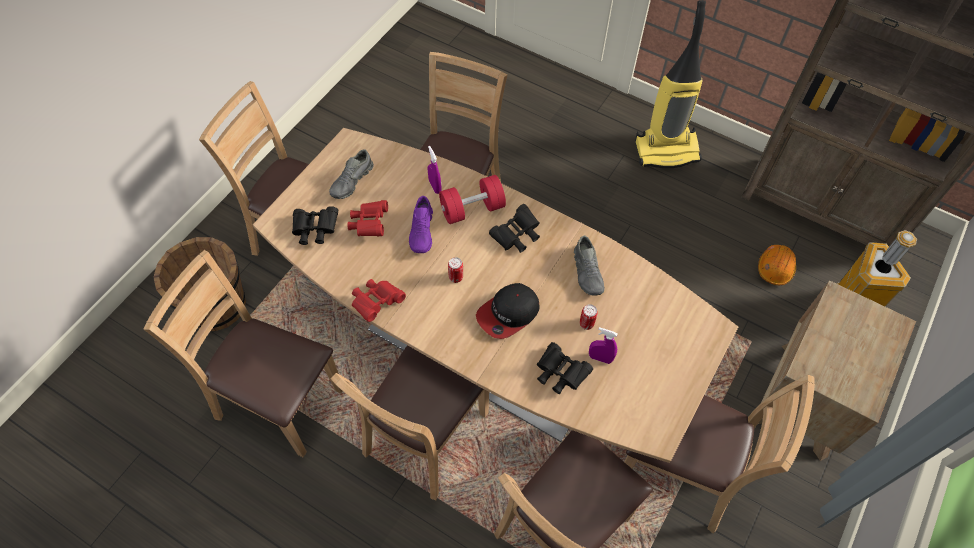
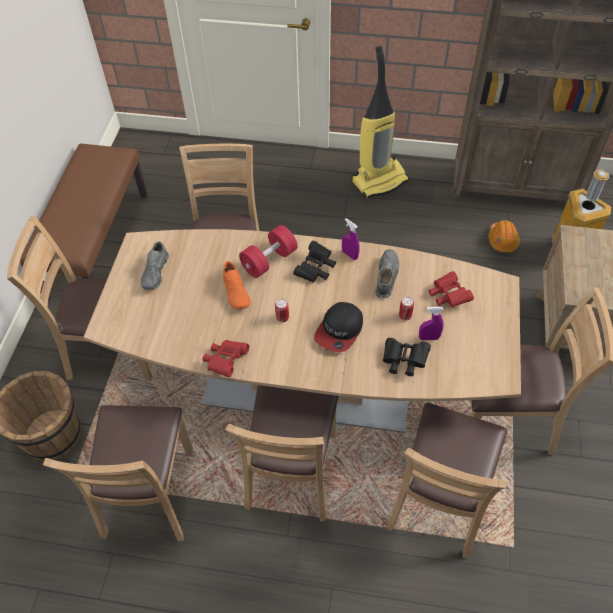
camera: 20 degrees left, 5 degrees down
(279, 401) = (149, 494): brown chair -> brown chair turned 90 degrees counterclockwise
(315, 230) = (143, 322): black binoculars -> none
(340, 123) = (98, 244): none -> brown bench
(369, 224) = (188, 301): red binoculars -> red binoculars (448, 296)
(422, 232) = (236, 292): purple shoe -> orange shoe
(435, 186) = (229, 253): purple spray bottle -> purple spray bottle (350, 255)
(588, 272) = (386, 277): grey shoe -> grey shoe turned 135 degrees counterclockwise

